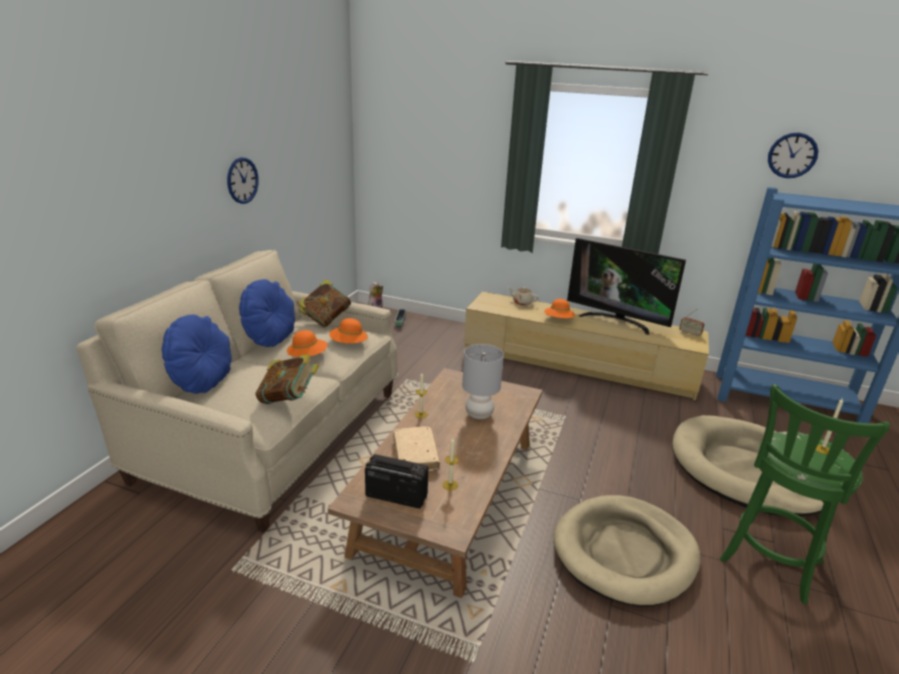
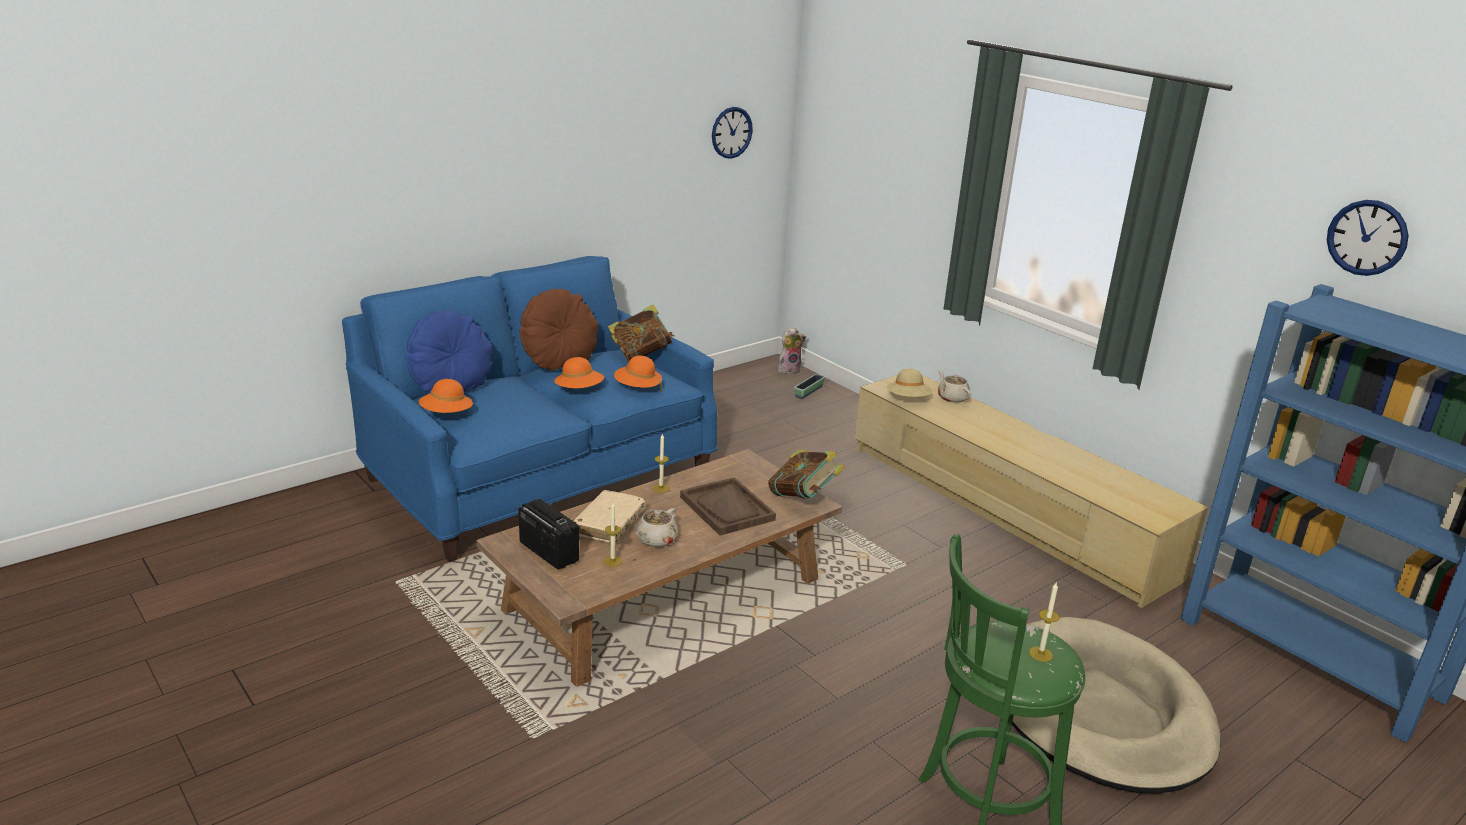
camera: 30 degrees right, 0 degrees up
(242, 180) = (587, 167): wall clock -> wall clock (731, 132)
(270, 340) = (559, 364): blue pillow -> brown pillow
(271, 433) = (537, 474): beige sofa -> blue sofa
(289, 399) = (512, 425): book -> book (803, 497)
(460, 456) = (656, 540): none -> beige teapot
(479, 415) = (727, 508): grey table lamp -> brown tray
(501, 309) = (908, 399): none -> beige hat
(558, 320) = (976, 432): orange hat -> orange hat (446, 414)
(616, 321) = (1068, 455): television -> none
(624, 552) = (803, 723): beige dog bed -> none
(690, 333) = (1169, 501): radio -> none

